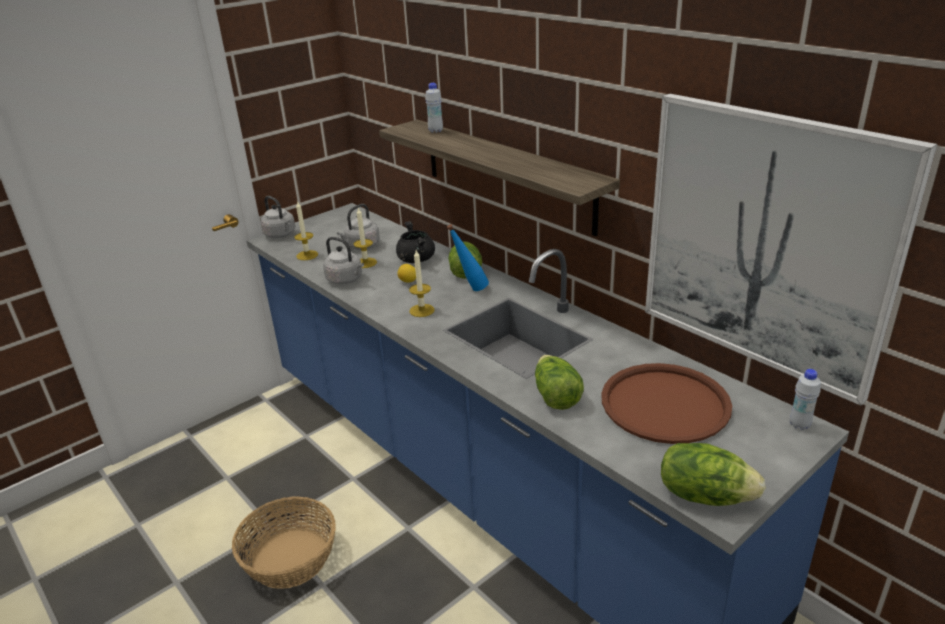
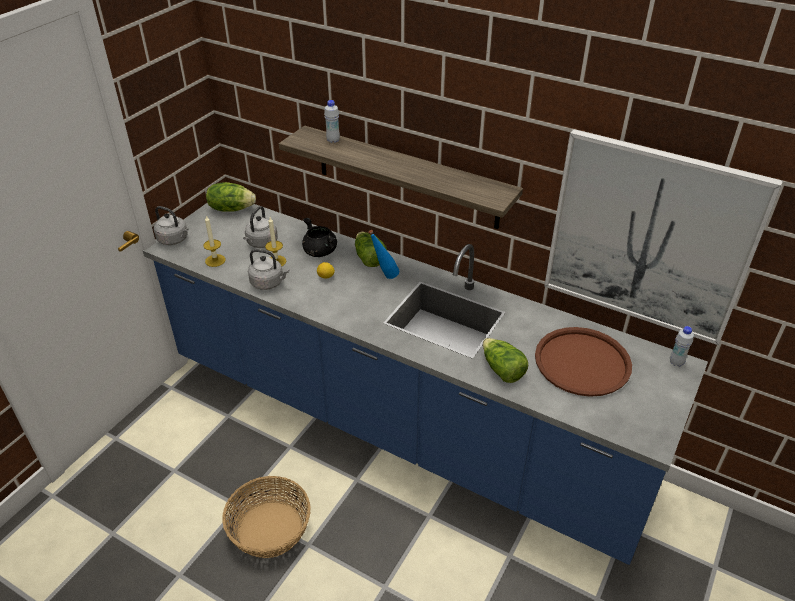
camera: 20 degrees left, 10 degrees up
(422, 310) = (354, 306): candle -> none
(704, 495) = (638, 432): lettuce -> lettuce (231, 208)

